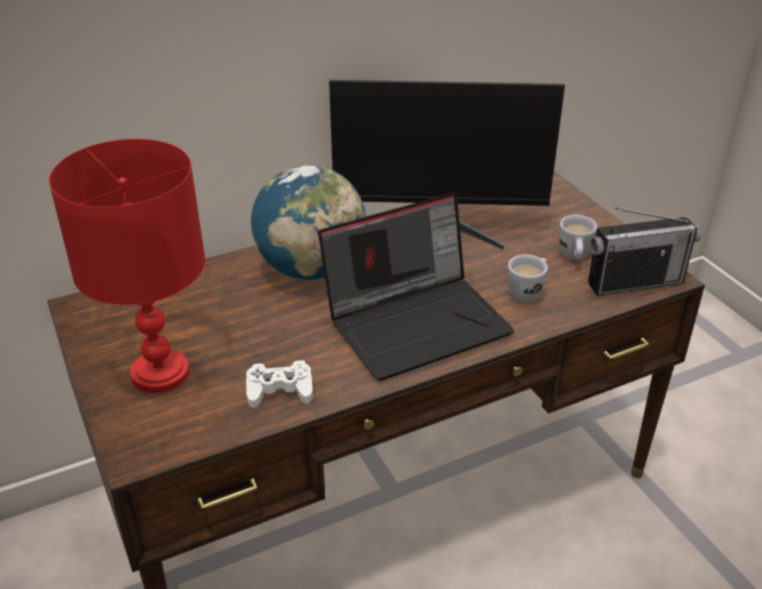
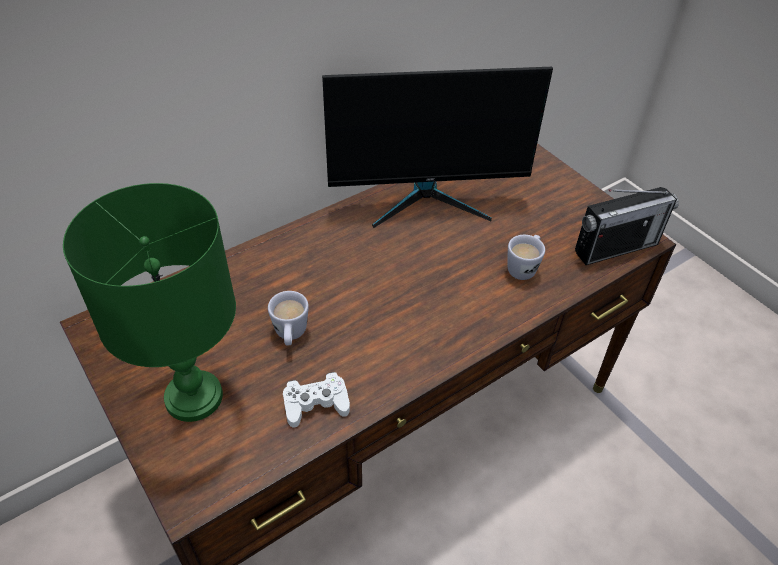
camera: 10 degrees left, 10 degrees up
(161, 372) = (195, 396): red table lamp -> green table lamp
(311, 269) = (317, 259): globe -> none
(417, 321) = (430, 310): laptop -> none
(574, 257) = (557, 225): white mug -> white mug (290, 336)

